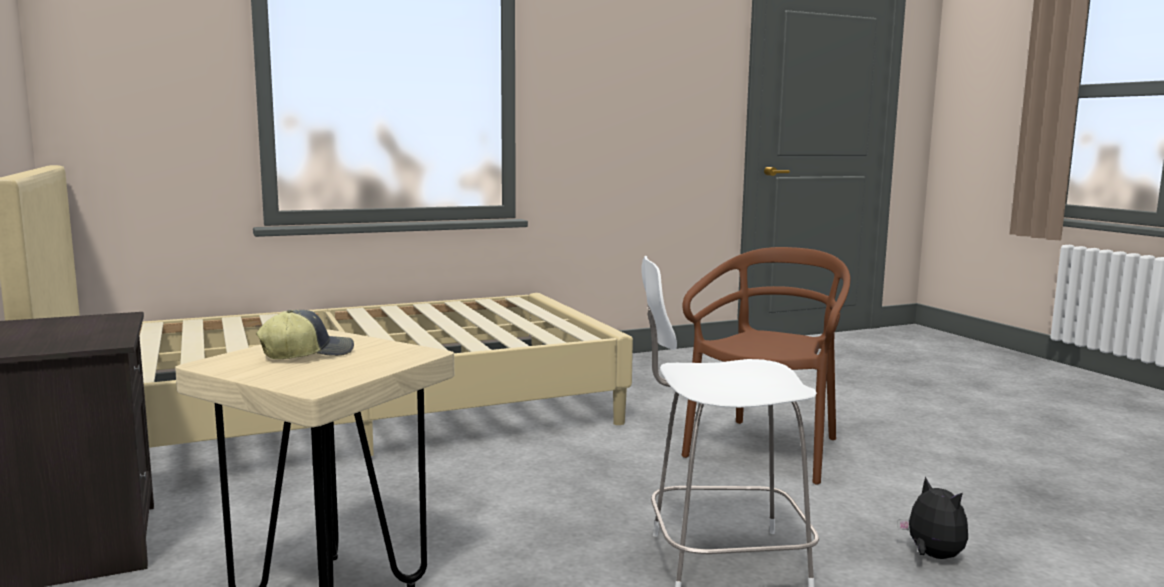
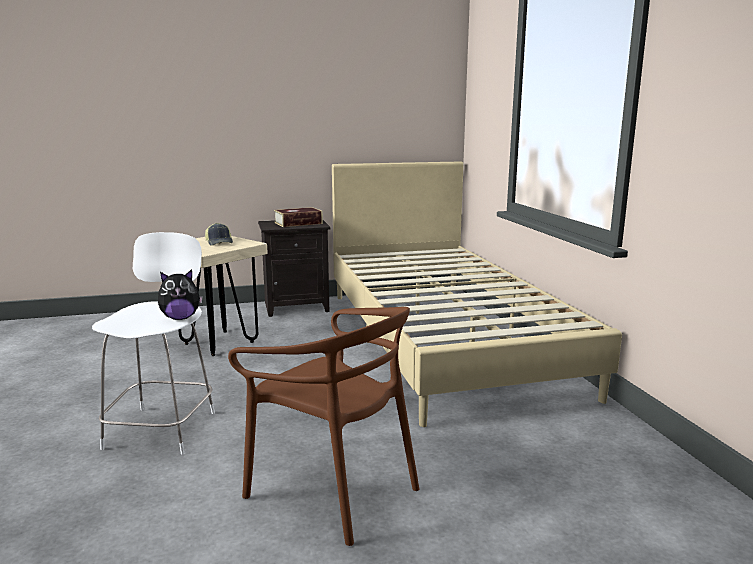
camera: 100 degrees right, 5 degrees up
(60, 329) = (298, 223): none -> book
(932, 556) = (89, 515): plush toy -> plush toy (180, 318)

